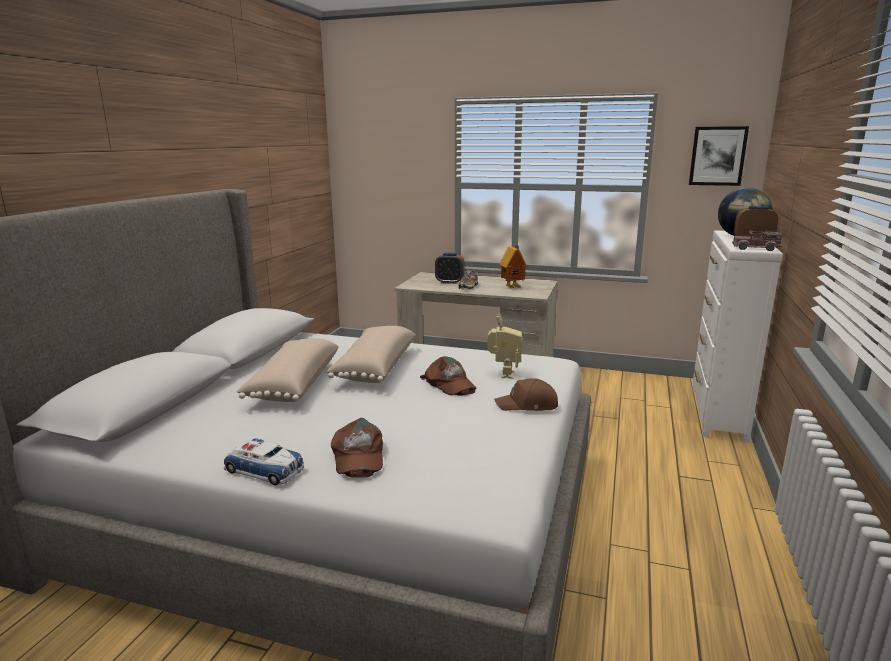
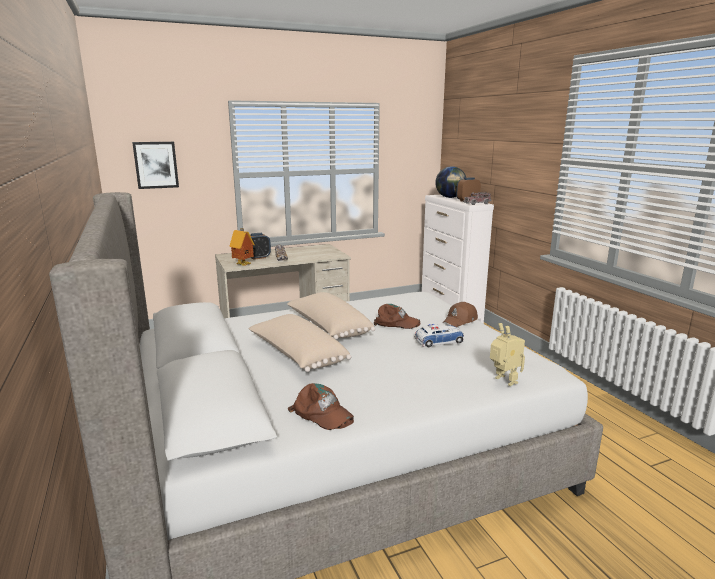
camera: 40 degrees left, 0 degrees up
(264, 469) = (408, 406): toy car -> toy car (439, 340)
(357, 455) = (443, 376): brown cap -> brown cap (322, 414)
(503, 374) = (412, 308): toy robot -> toy robot (503, 381)
(513, 287) = (312, 253): toy house -> toy house (244, 264)
(717, 156) = (416, 146): picture -> picture (156, 165)

